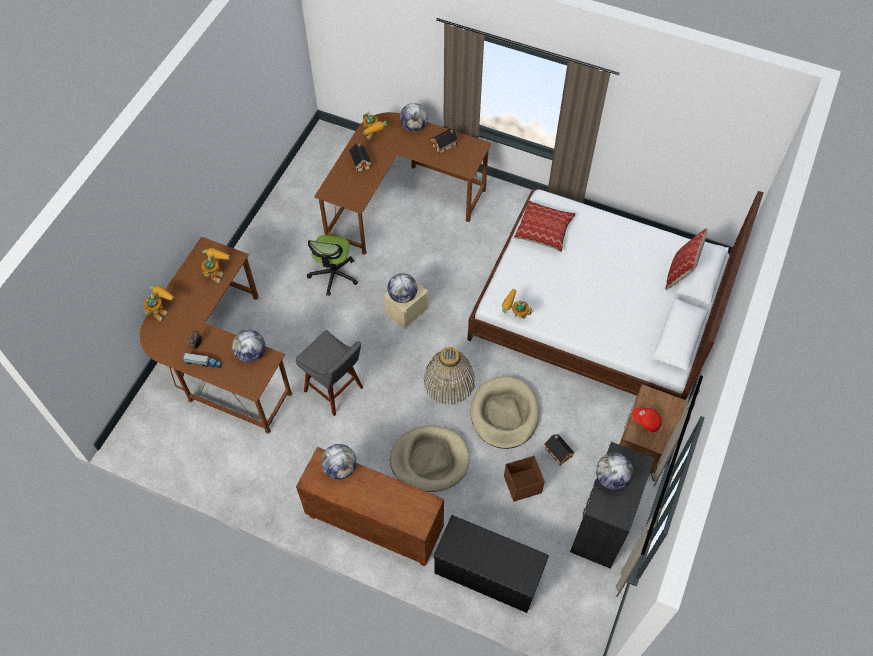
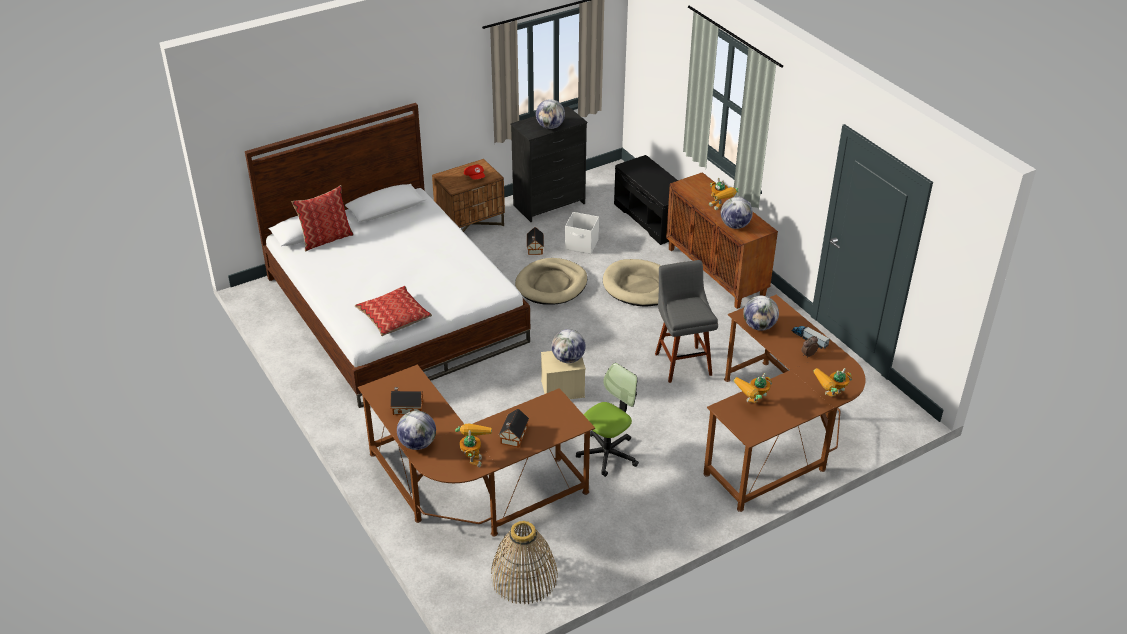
camera: 145 degrees left, 20 degrees down
(449, 381) = (575, 323): basket -> basket (524, 577)
(514, 316) = (495, 274): toy robot -> toy robot (720, 208)
(522, 484) = (582, 245): brown storage box -> white storage box

